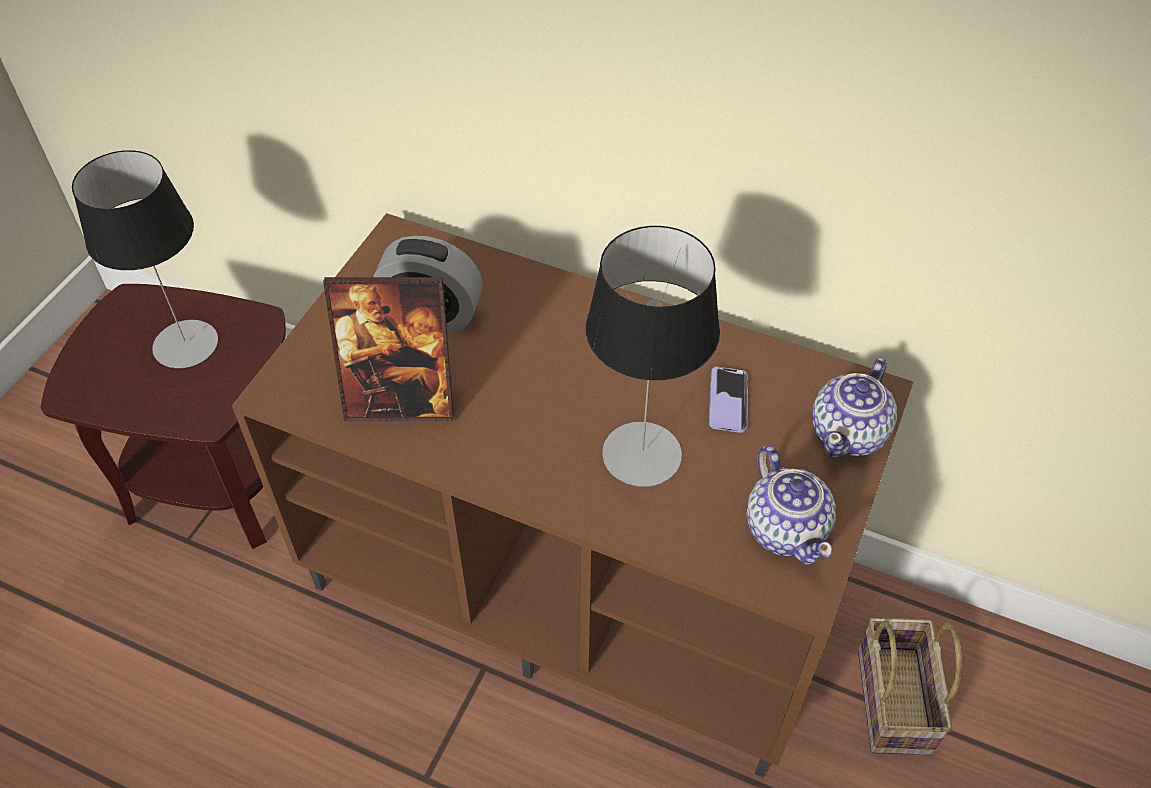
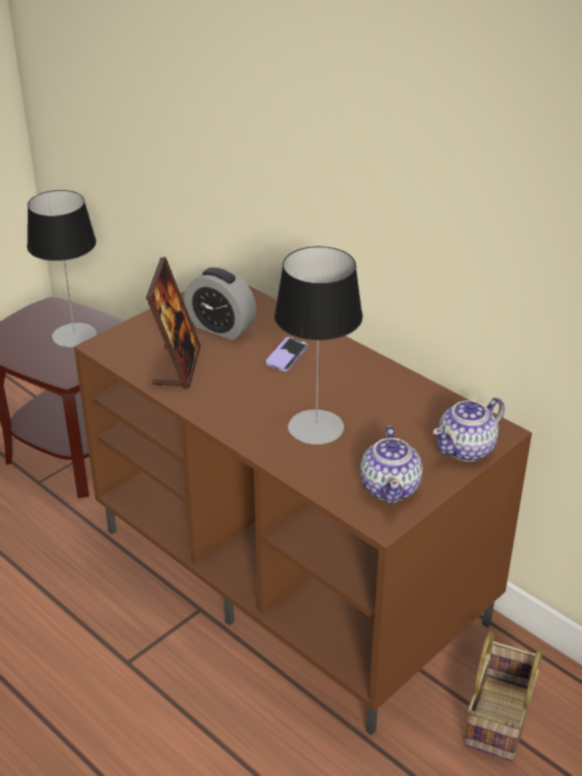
camera: 20 degrees right, 15 degrees down
(401, 401) = (177, 366): picture frame -> picture frame turned 105 degrees counterclockwise
(728, 401) = (391, 413): phone -> phone (286, 355)

